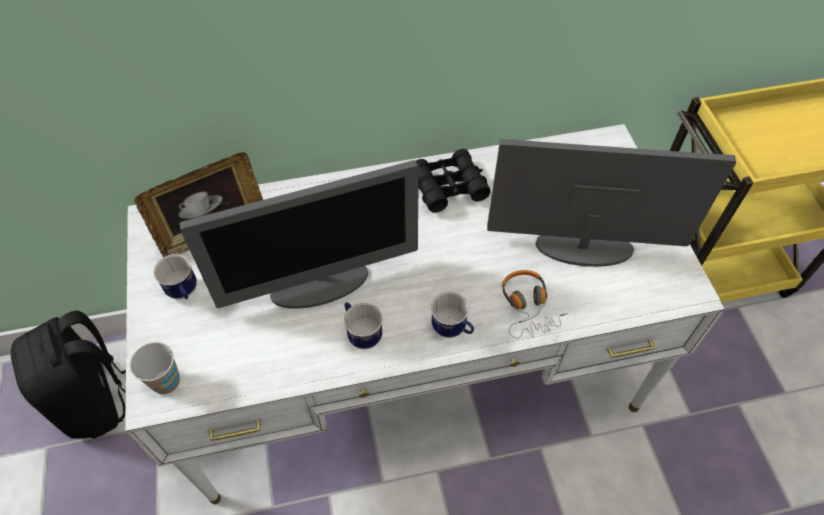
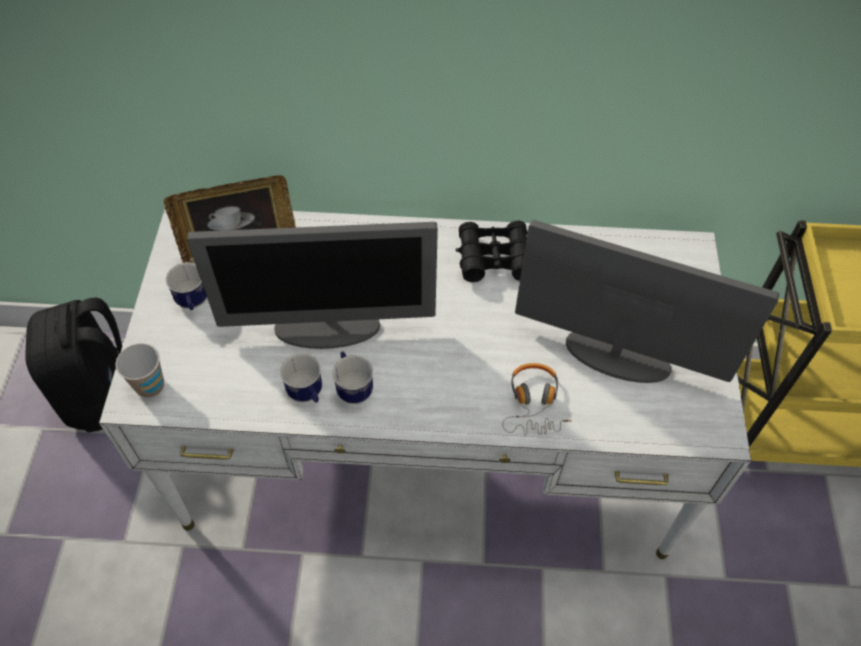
camera: 15 degrees right, 0 degrees up
(452, 329) = (446, 407): mug -> mug (307, 395)

